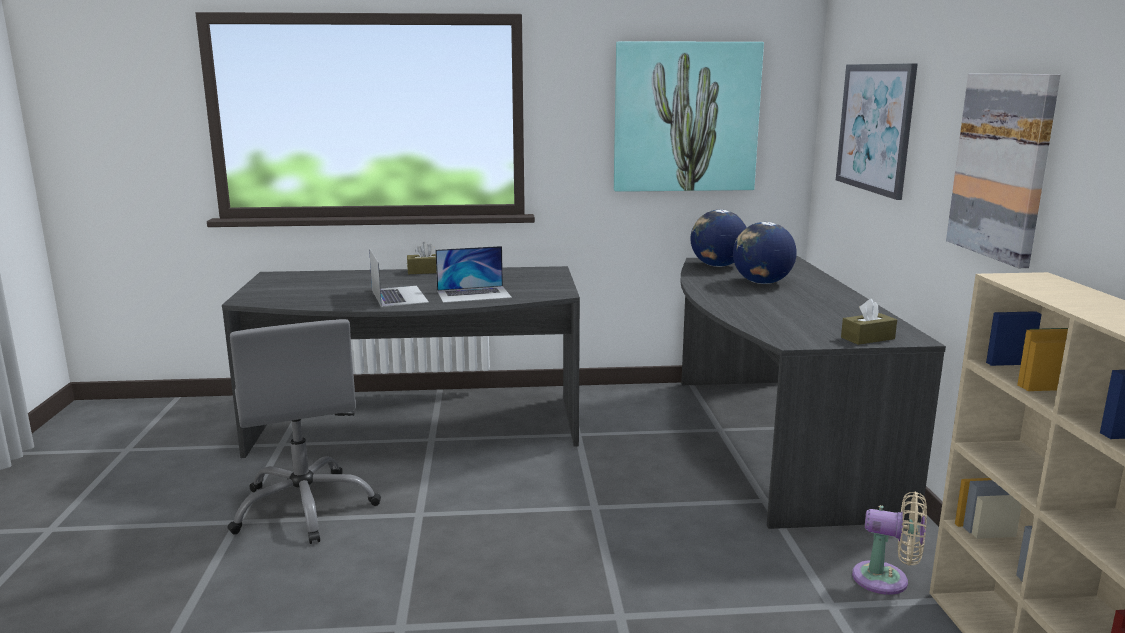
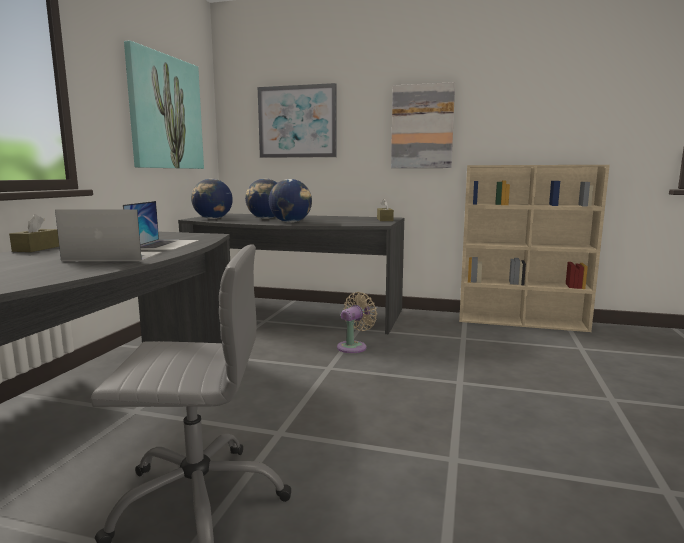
camera: 70 degrees left, 5 degrees down
(734, 299) = (291, 222): none -> globe
(886, 580) = (446, 325): beige fan -> beige fan (354, 346)

